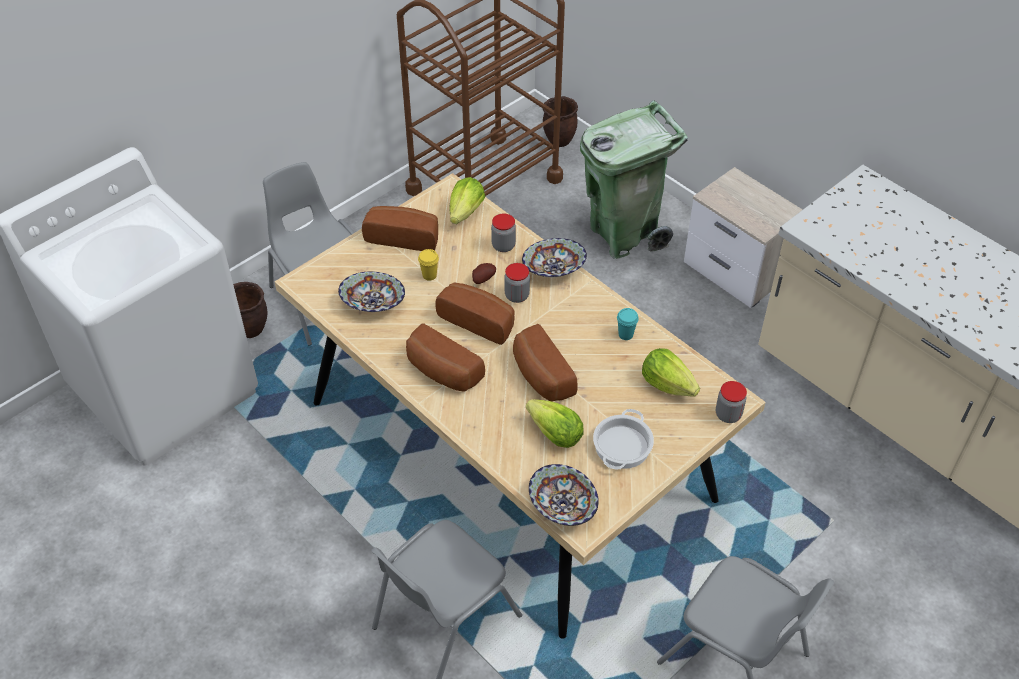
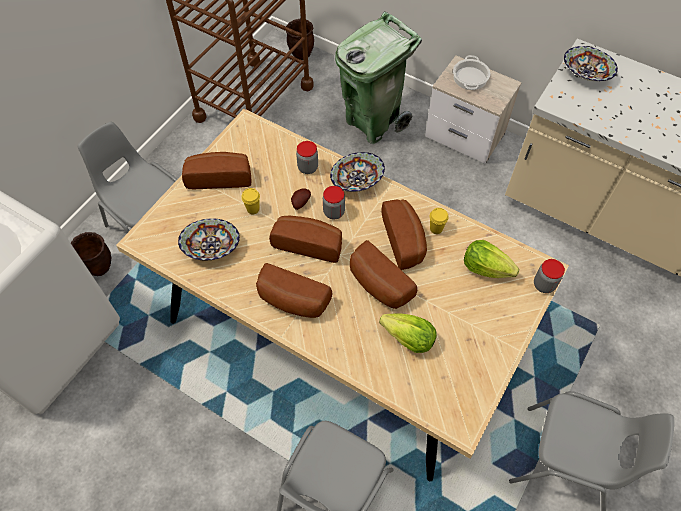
camera: 15 degrees left, 10 degrees up
(466, 212) = (266, 143): lettuce -> none
(563, 505) = (438, 408): bowl -> bowl (586, 74)
(586, 339) = (405, 240): none -> bread
(623, 446) = (469, 337): cooking pot -> cooking pot (470, 78)
(625, 334) = (436, 229): turquoise cup -> yellow cup

